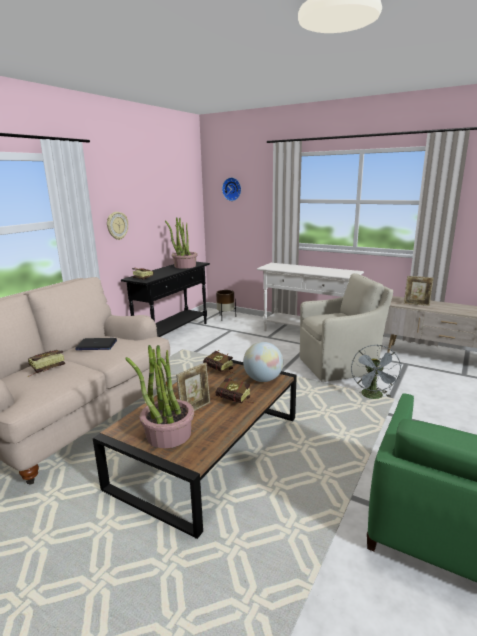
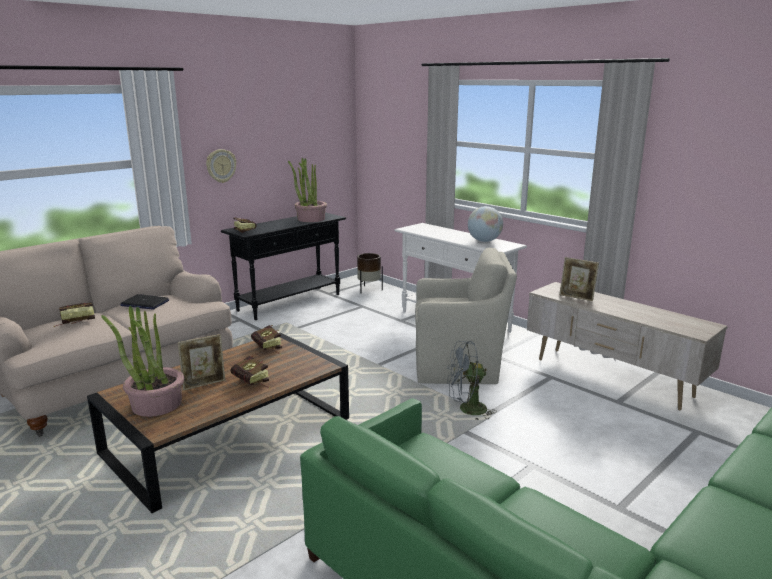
camera: 15 degrees right, 0 degrees up
(232, 189) = (387, 122): wall clock -> none
(263, 379) = (304, 365): globe -> globe (484, 241)
(373, 397) = (467, 410): grey fan -> grey fan turned 60 degrees clockwise

